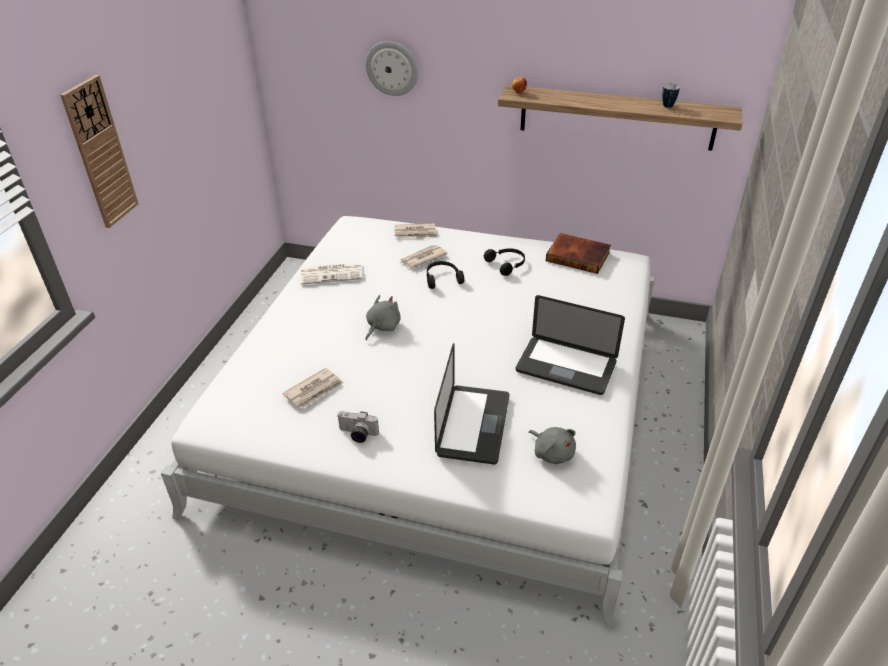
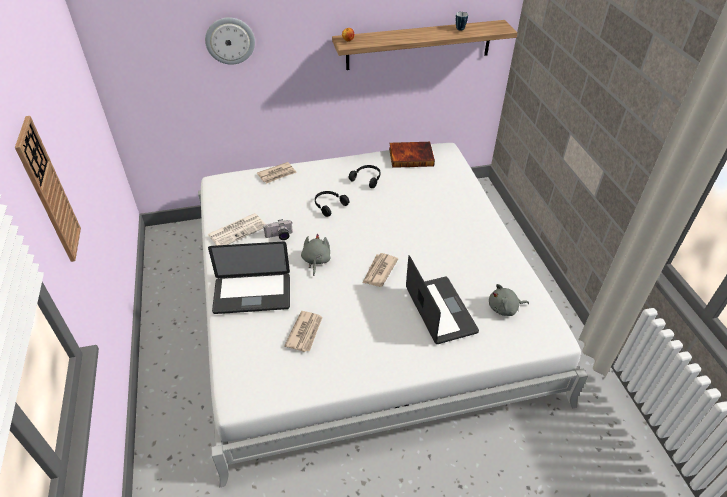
camera: 30 degrees left, 5 degrees up
(357, 434) = (366, 353): camera -> camera (279, 236)
(422, 258) = (300, 194): newspaper -> newspaper (379, 271)
(552, 453) = (504, 308): grey plush toy -> grey plush toy turned 150 degrees clockwise
(566, 367) = (465, 243): laptop -> laptop (252, 294)

